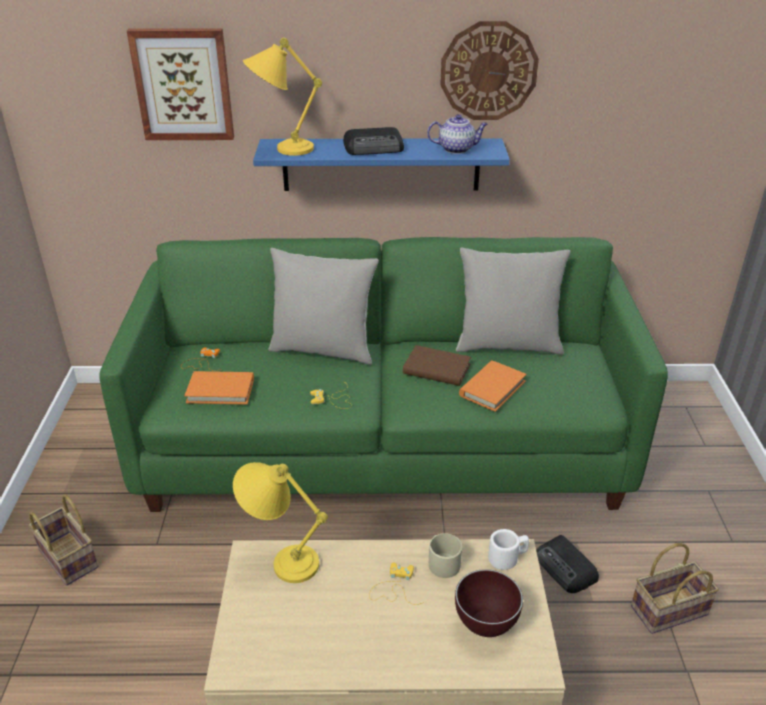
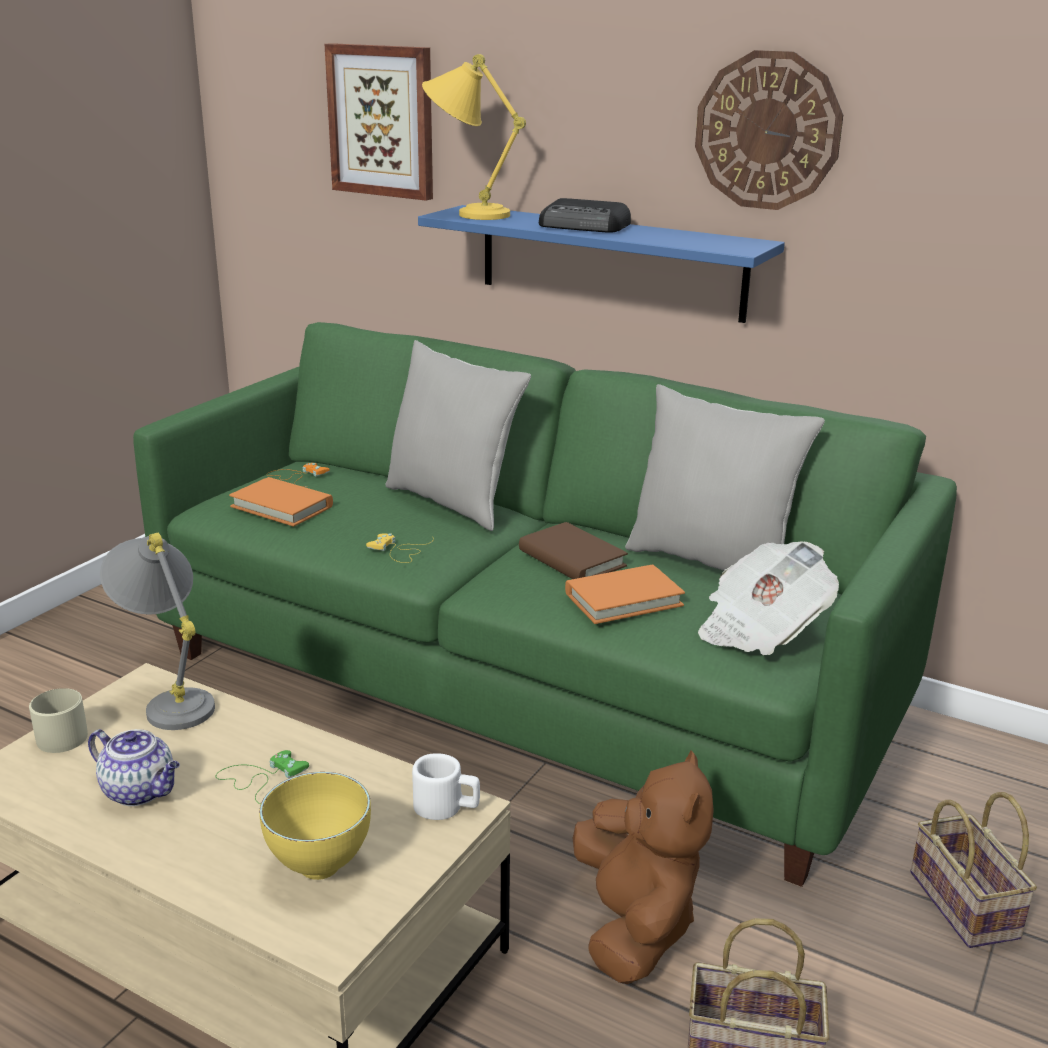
camera: 30 degrees right, 10 degrees down
(70, 559) = (58, 670): basket -> basket (967, 906)
(281, 559) = (171, 699): yellow table lamp -> grey table lamp
(394, 587) = (261, 778): yellow game controller -> green game controller
(442, 562) = (354, 777): beige mug -> beige mug (65, 734)
(457, 149) = (695, 241): teapot -> teapot (141, 791)
(487, 626) = (322, 868): brown bowl -> yellow bowl
(566, 568) = (635, 925): radio -> brown plush toy
(573, 382) = (760, 628): none -> newspaper

